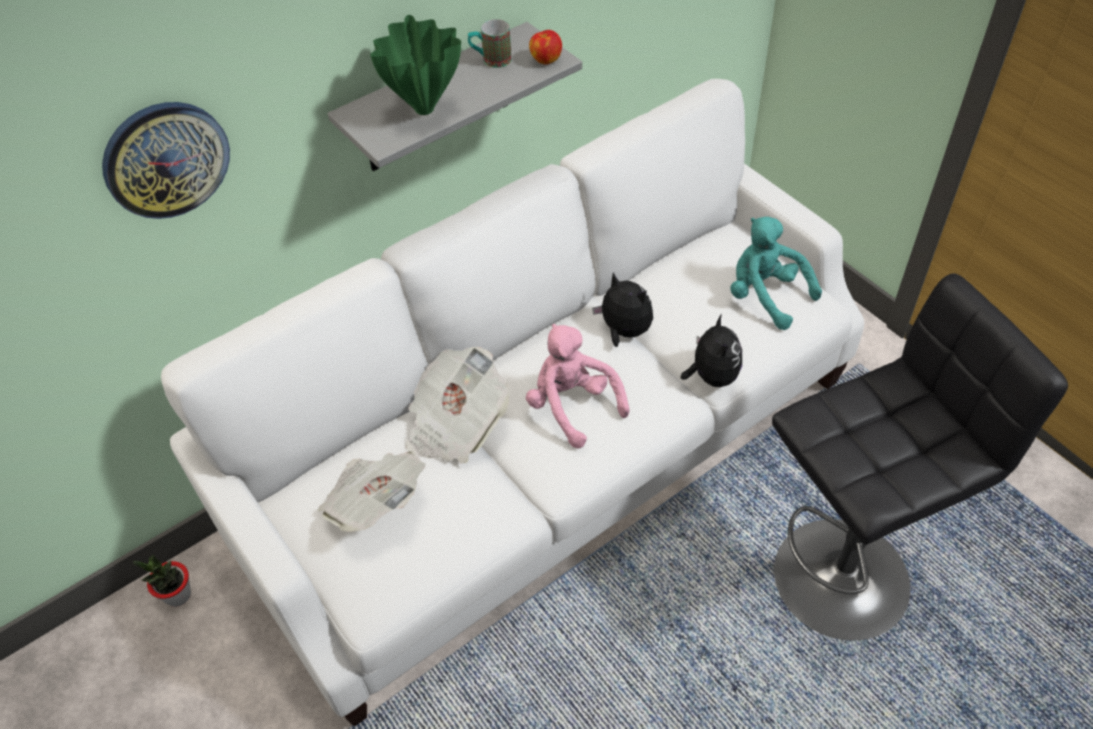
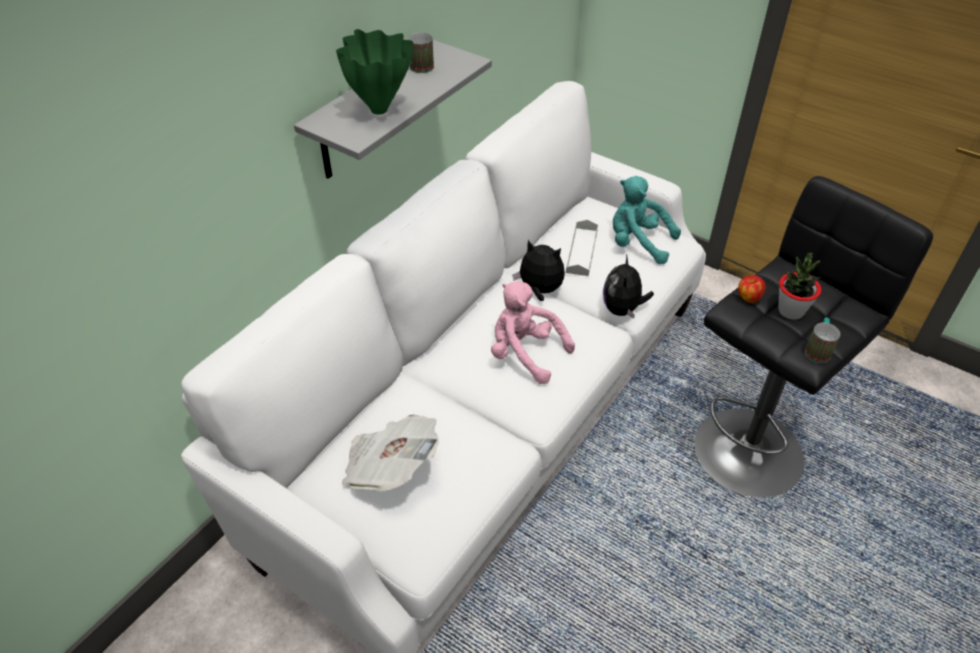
camera: 20 degrees left, 5 degrees down
(166, 159) = (170, 175): wall clock -> none
(178, 595) = (193, 613): potted plant -> potted plant (790, 311)
(455, 424) = (434, 388): newspaper -> none
(545, 59) = (462, 62): apple -> apple (748, 298)
(691, 293) = (582, 251): none -> grey tray
(711, 376) = (622, 309): plush toy -> plush toy turned 150 degrees counterclockwise
(887, 492) = (817, 350): none -> mug

